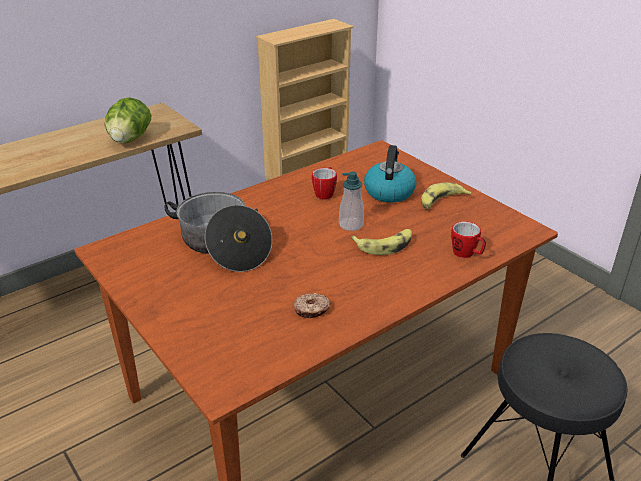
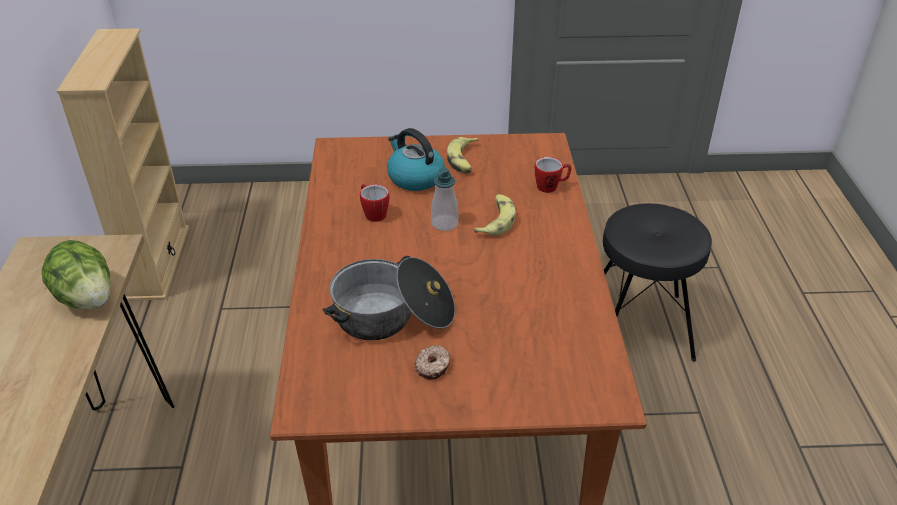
camera: 55 degrees left, 5 degrees up
(311, 310) = (549, 303): donut -> donut (433, 367)

